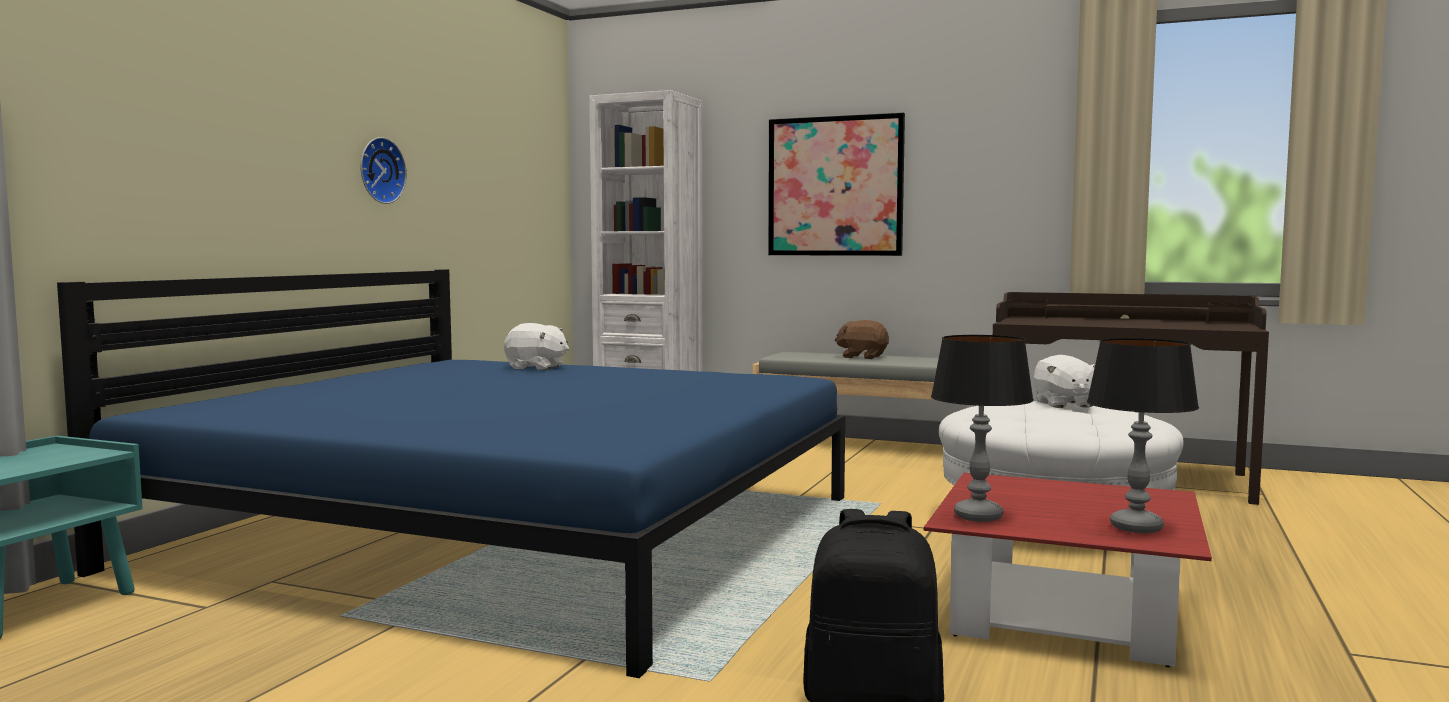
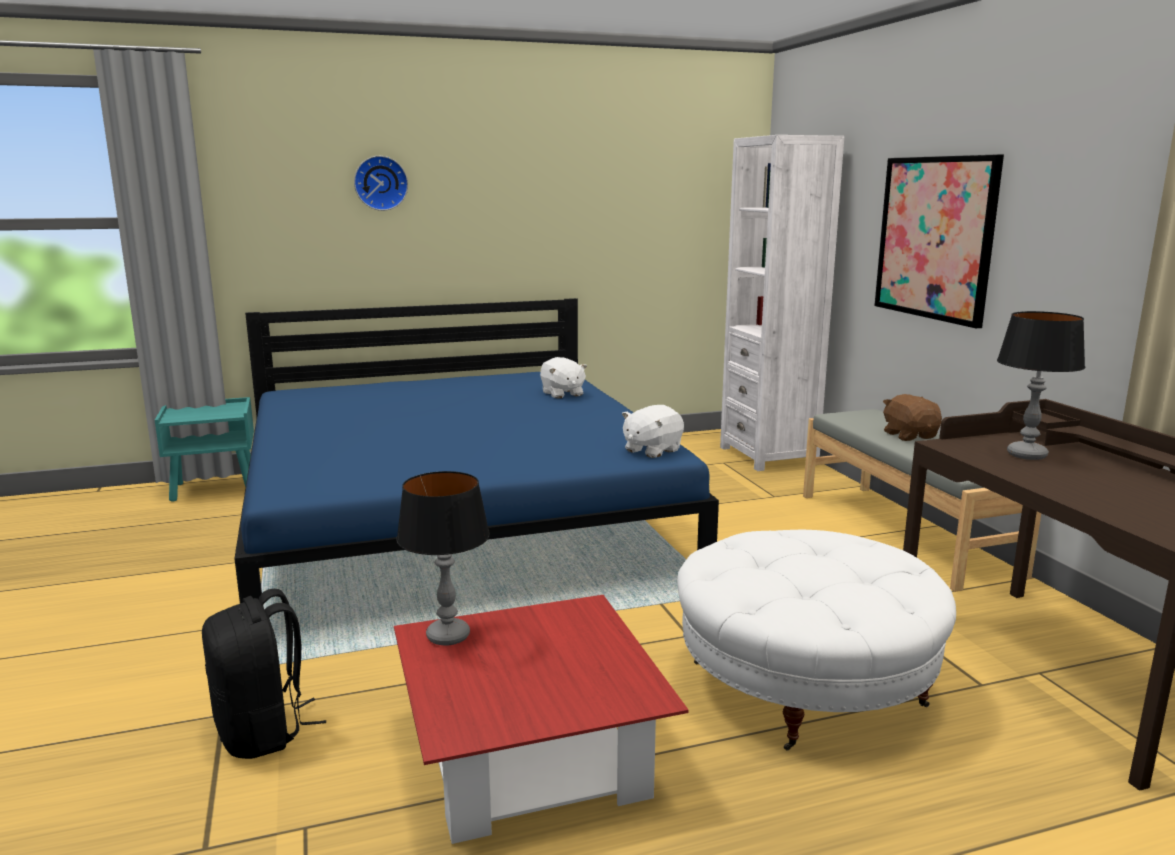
camera: 50 degrees right, 10 degrees up
(379, 170) = (513, 223): wall clock -> wall clock (380, 183)
(1063, 404) = (873, 560): white plush toy -> white plush toy (651, 450)
(1135, 527) = (491, 707): table lamp -> table lamp (1027, 455)

